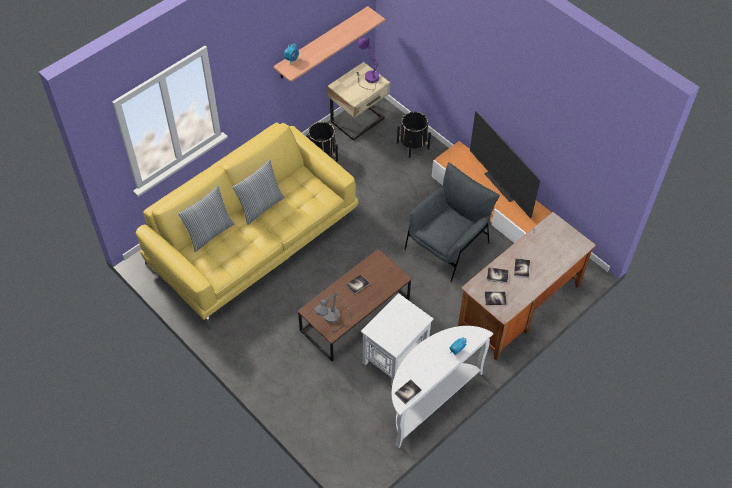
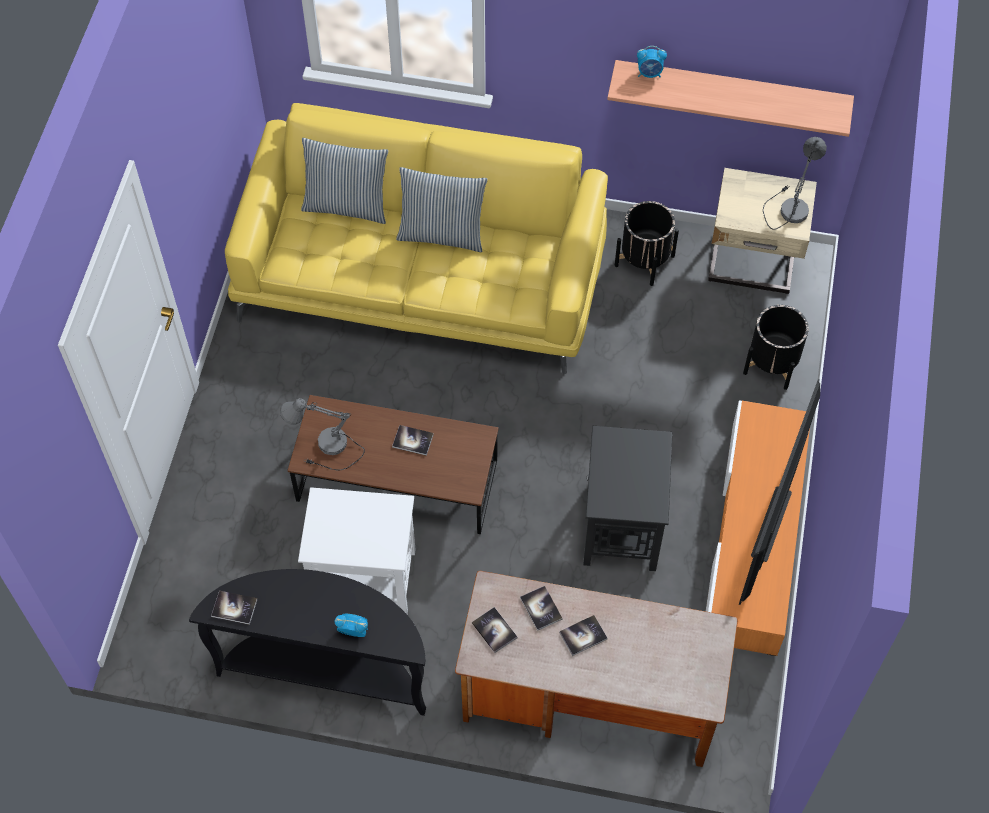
camera: 55 degrees right, 5 degrees up
(367, 77) = (788, 206): purple table lamp -> grey table lamp
(429, 399) = (327, 668): white console table -> black console table
(447, 245) = (621, 527): grey armchair -> black side table

